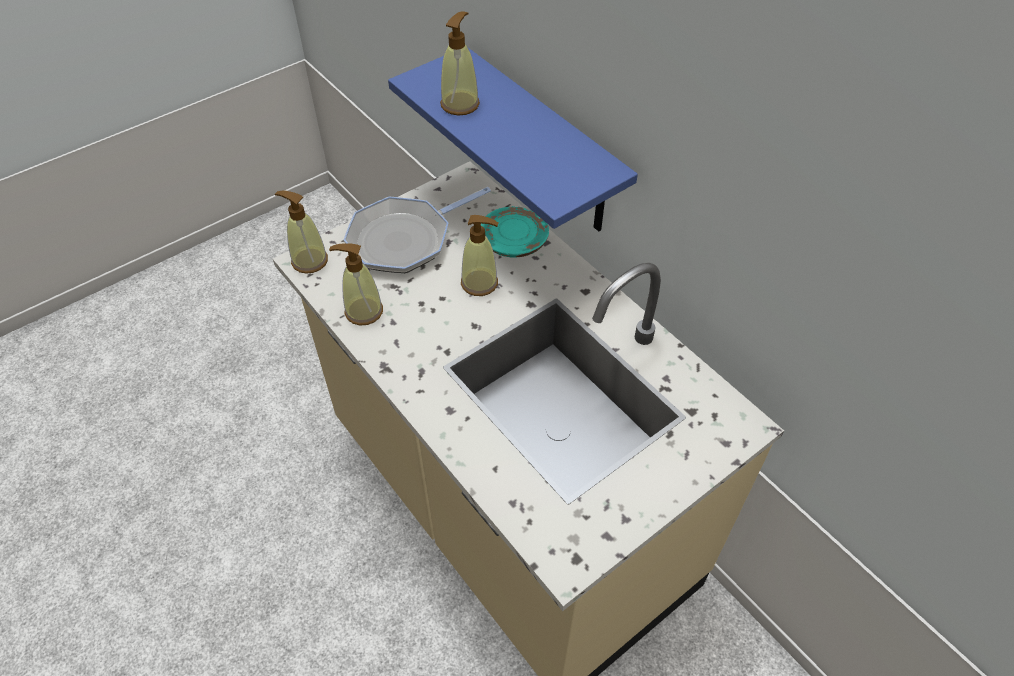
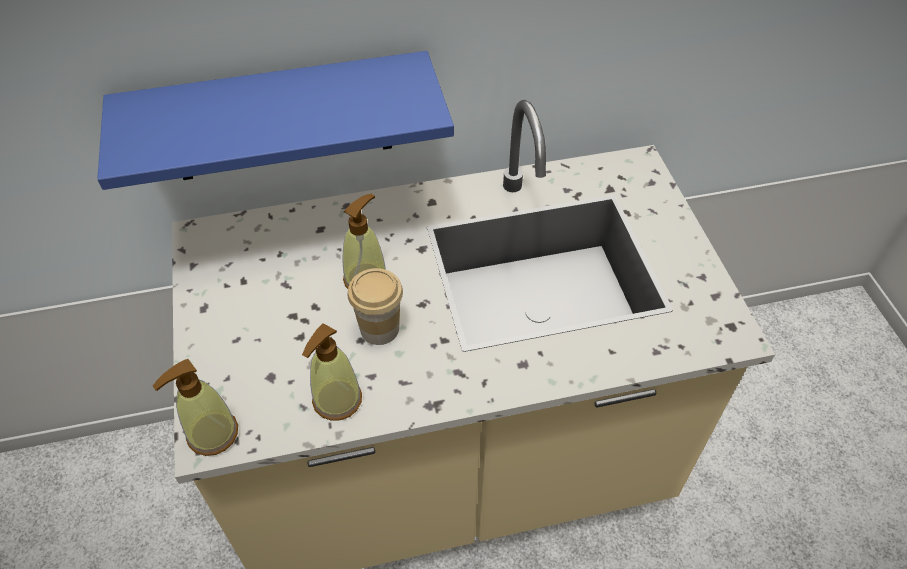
camera: 65 degrees left, 0 degrees up
(405, 239) = (250, 323): frying pan -> none
(437, 309) = (379, 329): none -> cup
(460, 104) = (209, 132): soap dispenser -> none
(513, 241) = (326, 230): turquoise plate -> none

